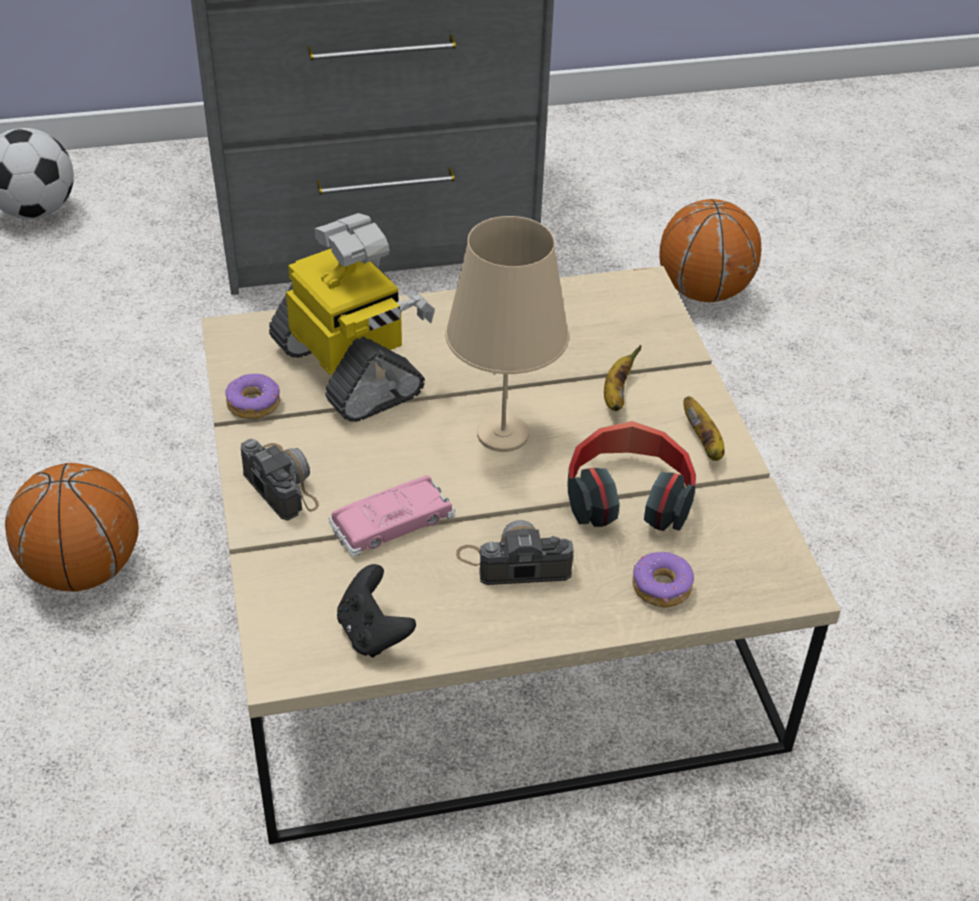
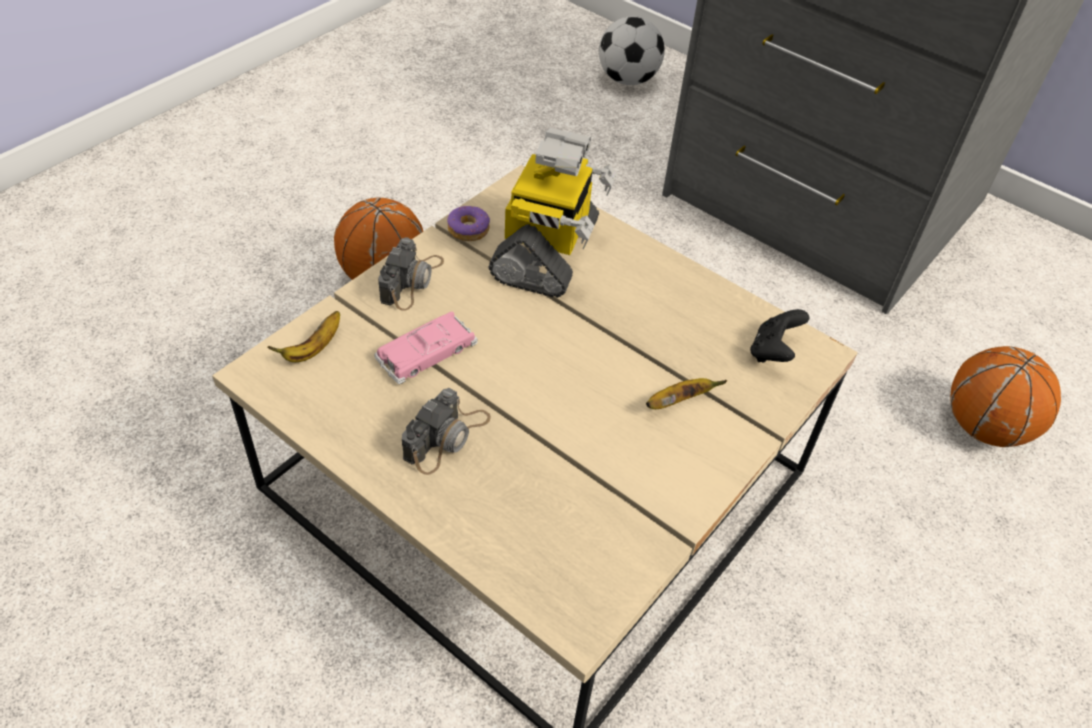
camera: 50 degrees right, 5 degrees up
(373, 633) = (318, 399): black game controller -> black game controller (773, 352)
(392, 522) = (426, 353): pink toy car -> pink toy car turned 120 degrees clockwise
(502, 434) = (567, 361): beige table lamp -> none
(514, 563) = (447, 437): camera -> camera turned 75 degrees clockwise
(628, 496) = (577, 466): headphones -> none
(661, 587) = (500, 537): donut -> none
(704, 443) = (682, 483): banana -> banana (313, 349)

